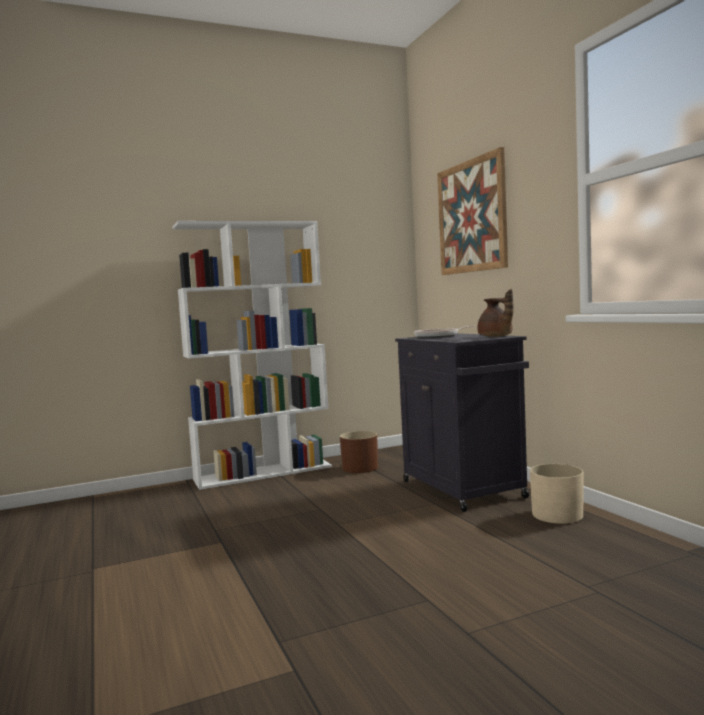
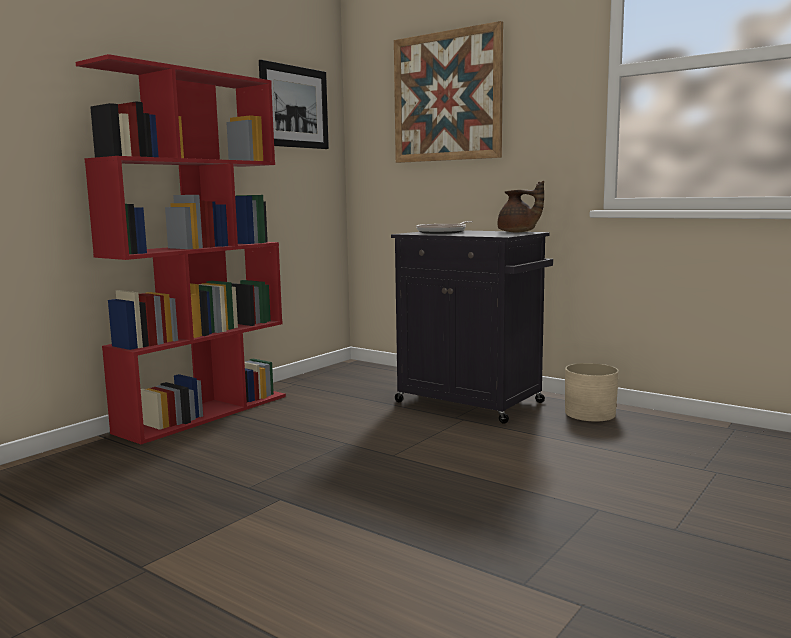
camera: 30 degrees left, 5 degrees up
(264, 473) = (204, 413): white bookcase -> red bookcase
(360, 468) = (323, 394): brown planter -> none
(361, 236) = (294, 107): none -> picture

